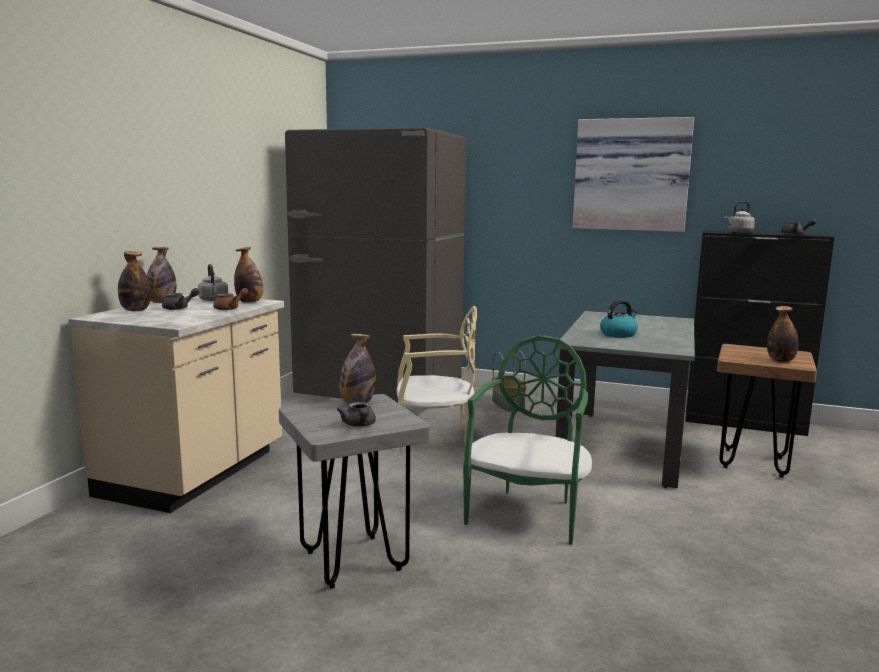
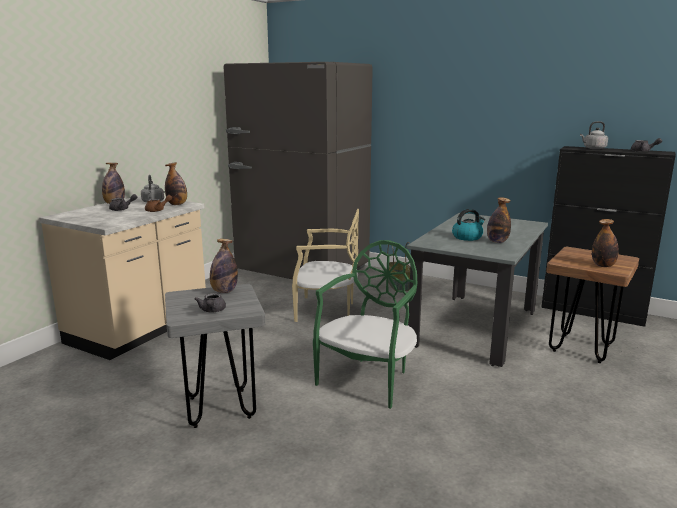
camera: 10 degrees right, 5 degrees up
(135, 310) = (90, 210): bottle -> bottle (497, 241)
(631, 175) = (506, 97): picture -> none

